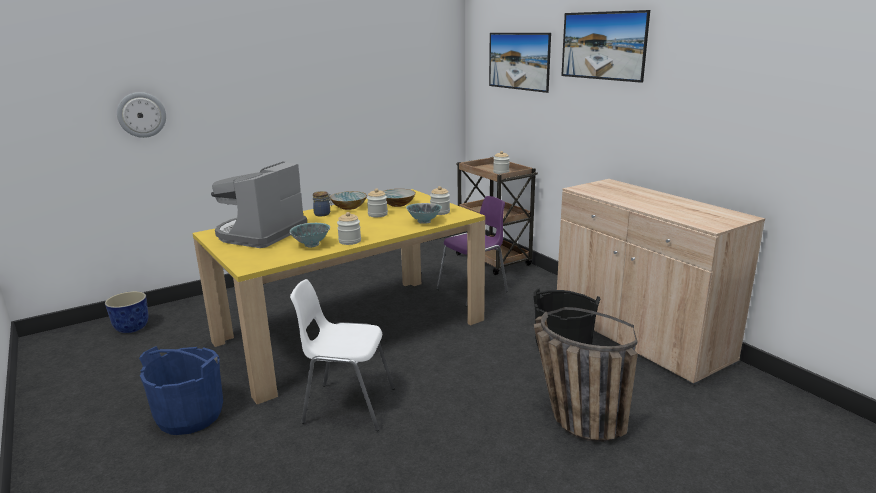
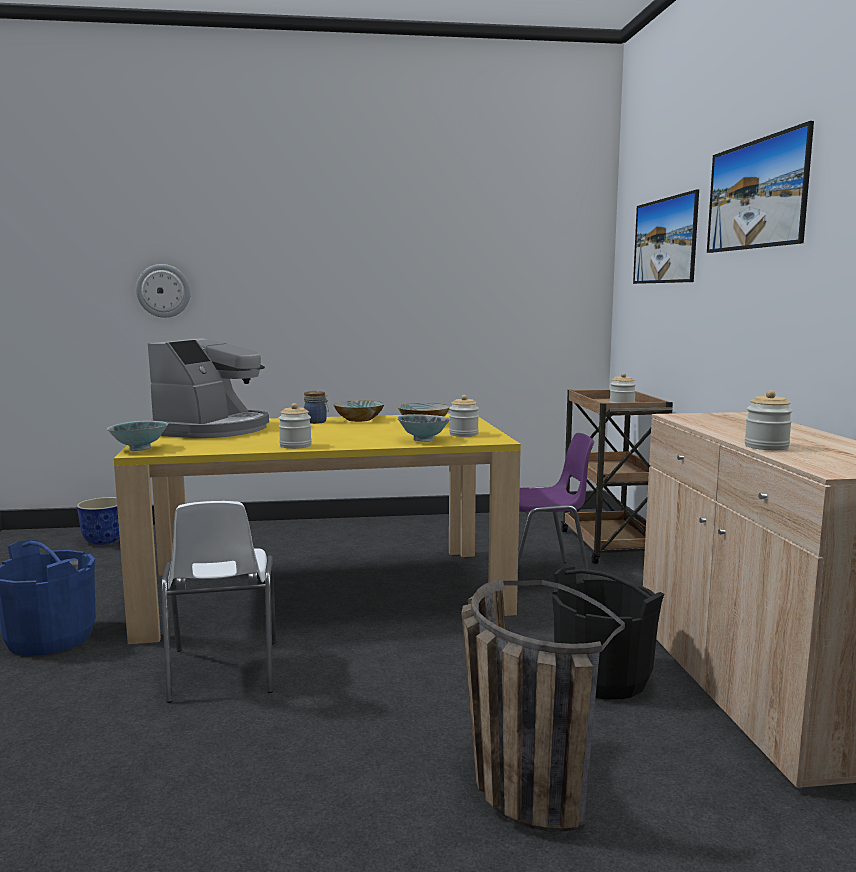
camera: 25 degrees right, 10 degrees down
(260, 234) = (214, 429): coffee machine -> coffee machine turned 150 degrees clockwise
(311, 245) = (246, 443): bowl -> bowl (140, 449)
(347, 405) = (222, 672): white chair -> white chair turned 135 degrees counterclockwise
(377, 214) = (379, 428): jar -> jar (766, 446)

